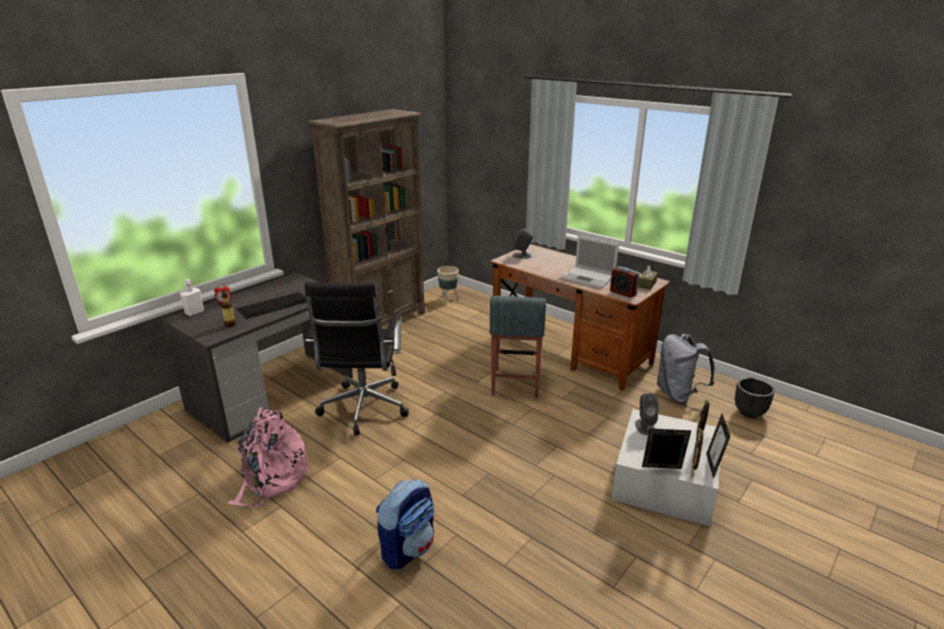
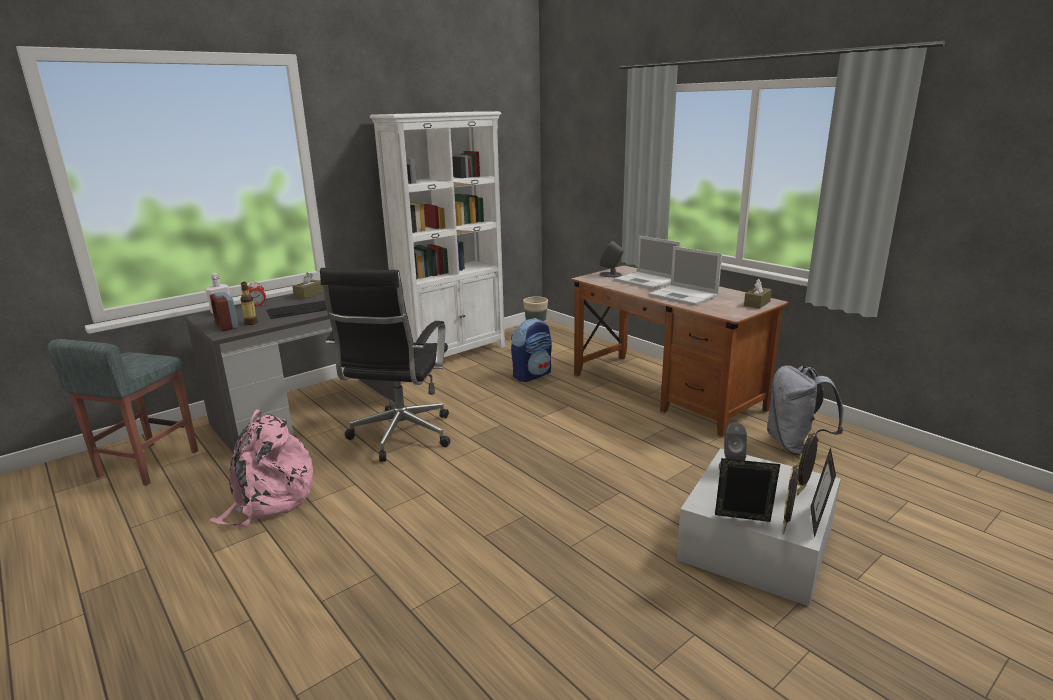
camera: 10 degrees right, 5 degrees down
(266, 288) = (309, 294): none -> brown tissue box
(381, 323) = (453, 354): brown bookcase -> white bookcase
(408, 548) = (396, 591): backpack -> backpack (532, 375)
(515, 383) = (588, 421): grey stool -> grey stool (147, 464)
(554, 262) = (646, 281): none -> laptop
(623, 293) = (722, 310): alarm clock -> alarm clock (227, 326)
(749, 413) = (891, 473): black planter -> none

